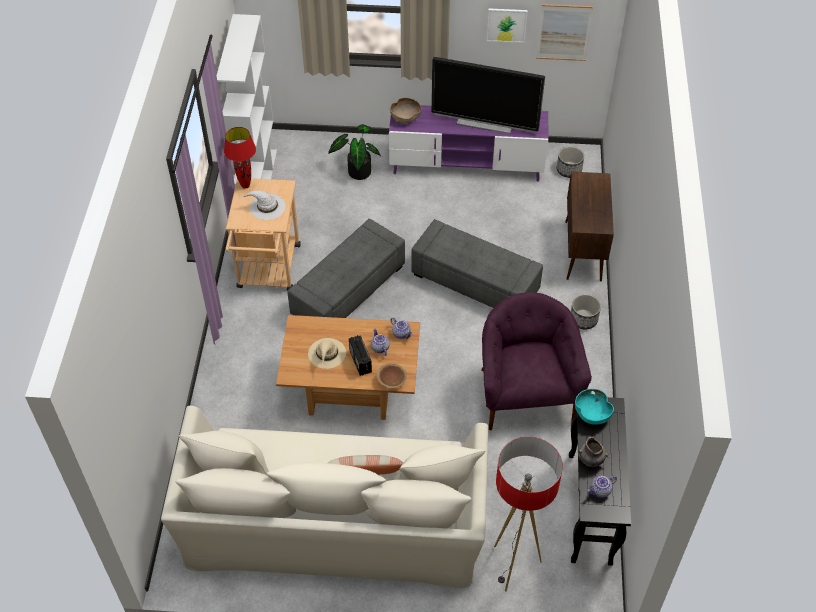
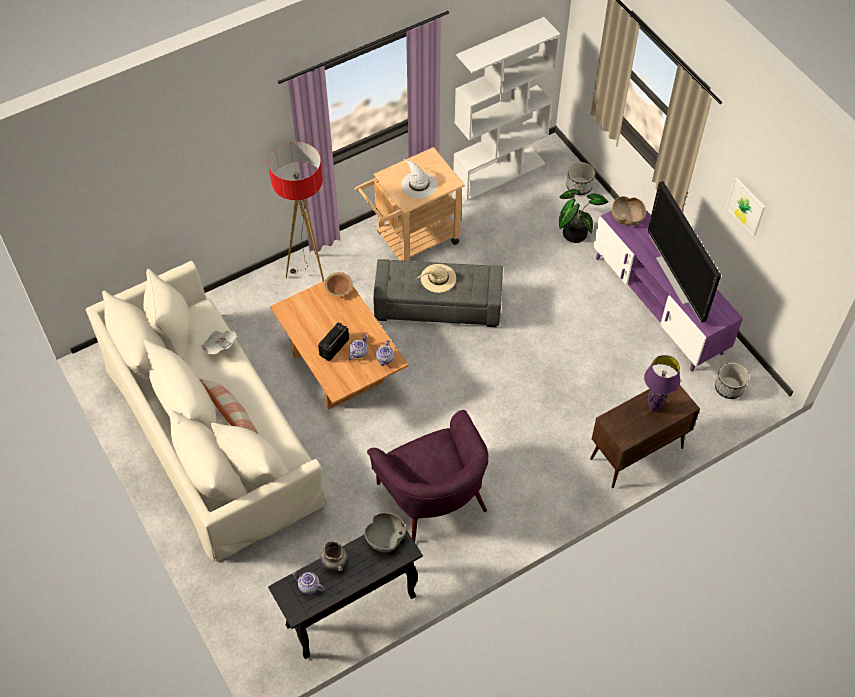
camera: 55 degrees right, 5 degrees up
(245, 185) = (429, 157): red table lamp -> none
(283, 444) = (220, 346): none -> newspaper
(327, 354) = (324, 321): beige hat -> beige hat (437, 278)
(391, 380) = (332, 380): brown bowl -> brown bowl (338, 289)
(475, 282) = (525, 390): grey ottoman -> none
(513, 566) = (253, 583): floor lamp -> floor lamp (308, 273)
(525, 394) = (433, 497): purple armchair -> purple armchair turned 105 degrees clockwise
(564, 32) = (787, 256): picture -> none
(583, 319) = (554, 497): planter -> planter (579, 186)
(590, 196) = (654, 408): none -> purple table lamp
(591, 414) = (385, 538): turquoise bowl -> grey bowl

